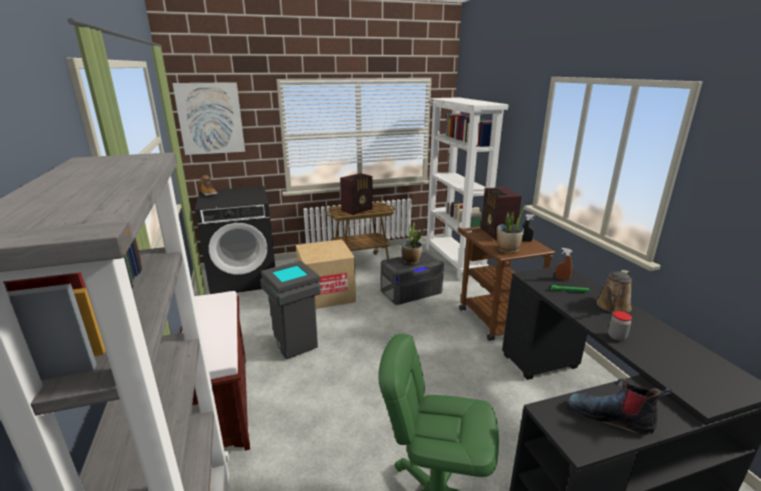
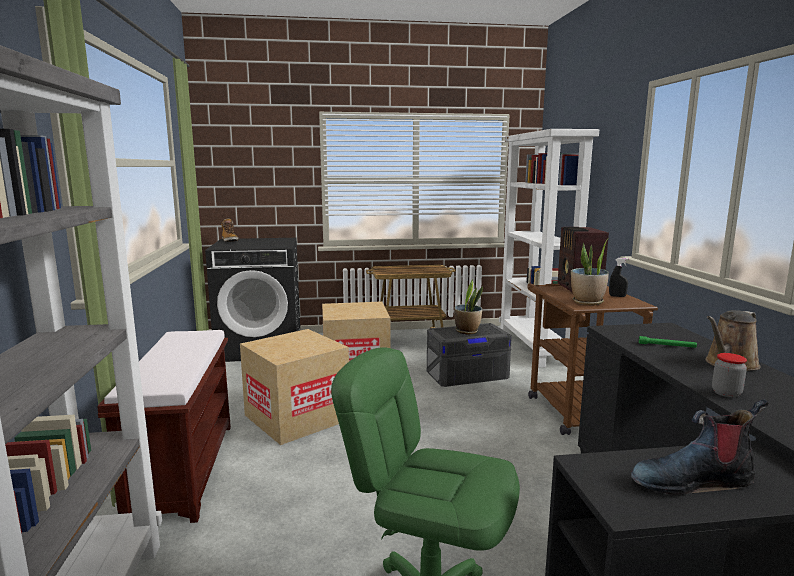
camera: 10 degrees right, 10 degrees down
(210, 118) = (241, 155): picture -> none
(295, 345) = (297, 417): grey trash can -> cardboard box
(358, 210) = (407, 270): radio -> none
(562, 279) = (659, 334): brown spray bottle -> none
(611, 416) = (692, 480): boot -> boot turned 45 degrees counterclockwise

